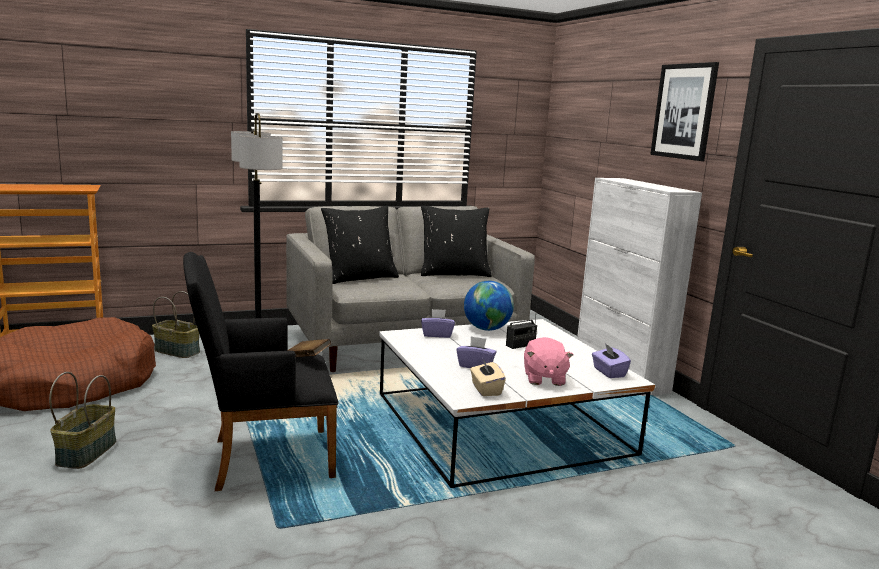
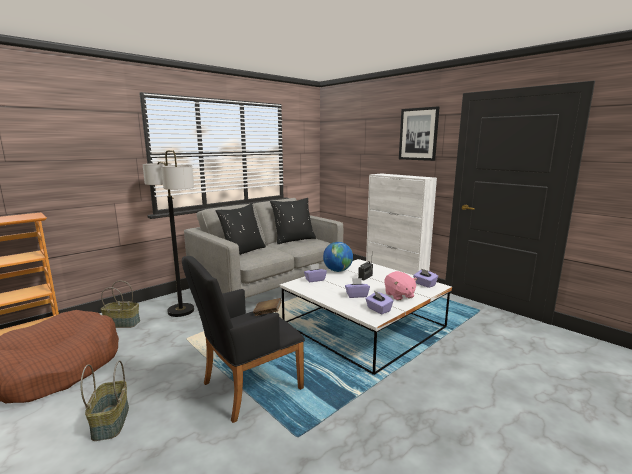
camera: 20 degrees left, 0 degrees up
(485, 389) = (378, 309): beige tissue box -> purple tissue box

